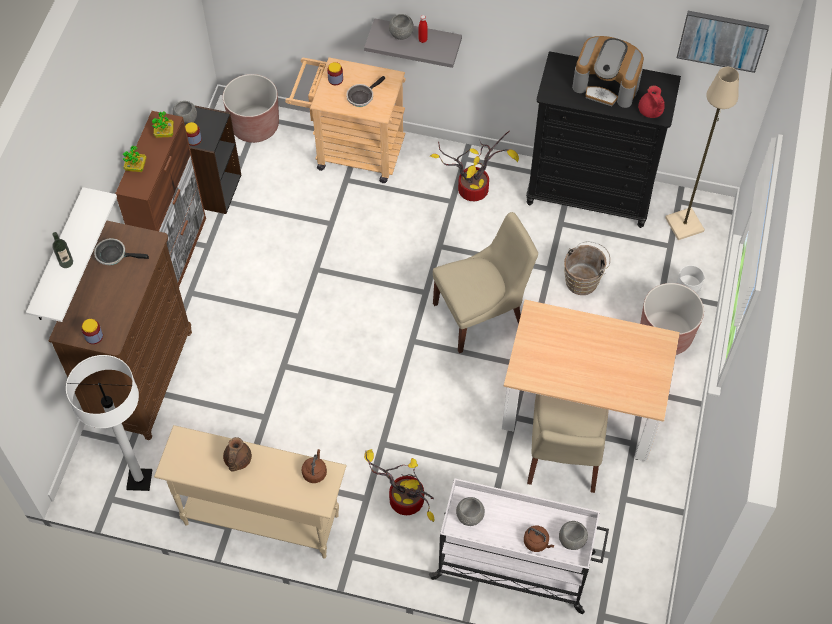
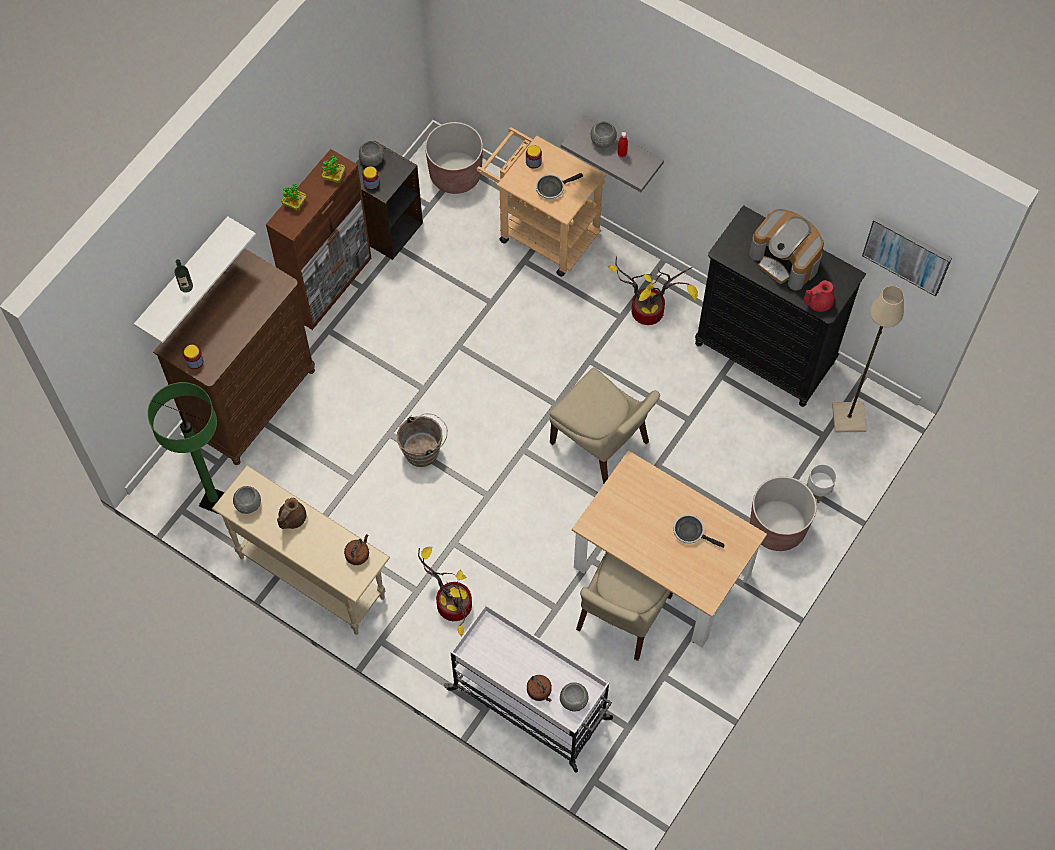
camera: 20 degrees right, 5 degrees up
(114, 255) = (241, 286): frying pan -> frying pan (691, 532)
(139, 480) = (214, 501): white floor lamp -> green floor lamp
(470, 516) = (488, 645): grey bowl -> grey bowl (249, 504)
(481, 314) = (602, 445): beige chair -> beige chair turned 45 degrees clockwise
(583, 280) = (719, 443): brown bucket -> brown bucket (424, 450)
(650, 111) = (817, 302): red teapot -> red teapot turned 60 degrees clockwise

